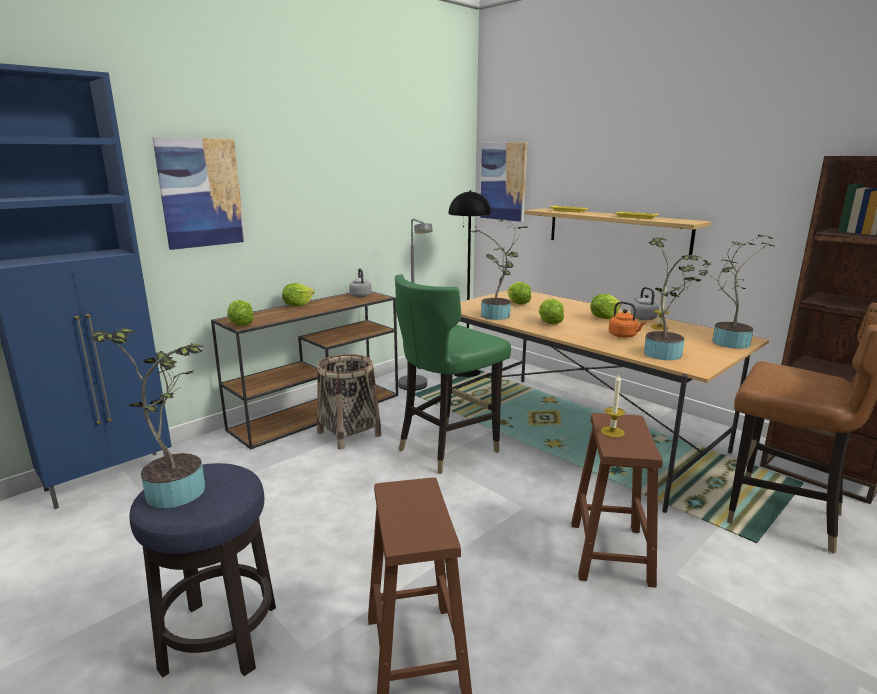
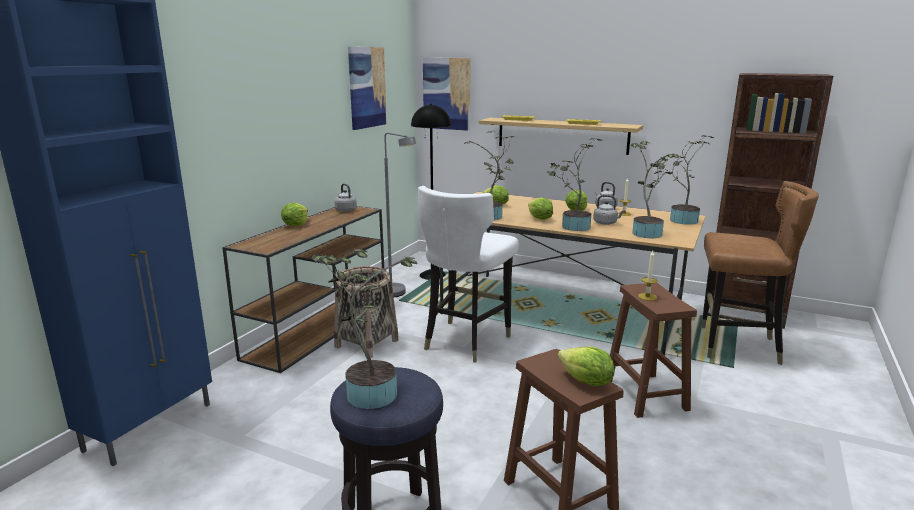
camera: 20 degrees left, 0 degrees up
(201, 193) = (207, 117): picture -> picture (367, 87)
(241, 325) = (263, 249): lettuce -> lettuce (586, 382)
(447, 448) = (465, 341): green chair -> white chair
(577, 336) = (572, 227): none -> potted plant
(624, 336) = (606, 223): orange kettle -> grey kettle

